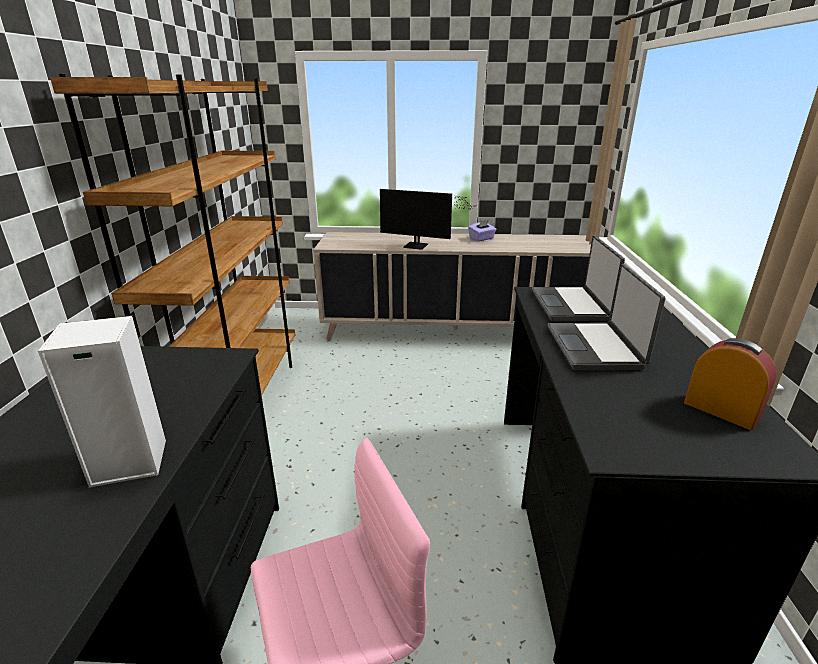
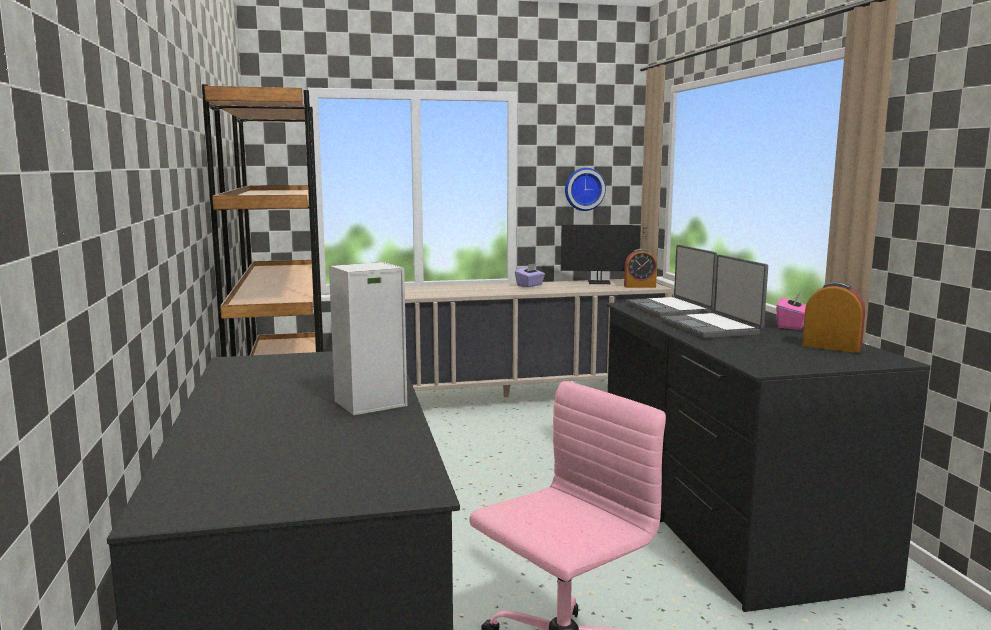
camera: 15 degrees left, 15 degrees down
(419, 246) = (466, 293): monitor -> monitor (603, 282)
(546, 148) = (584, 189): none -> wall clock
(581, 247) = (639, 286): none -> alarm clock
(692, 354) = (792, 326): none -> pink tissue box

